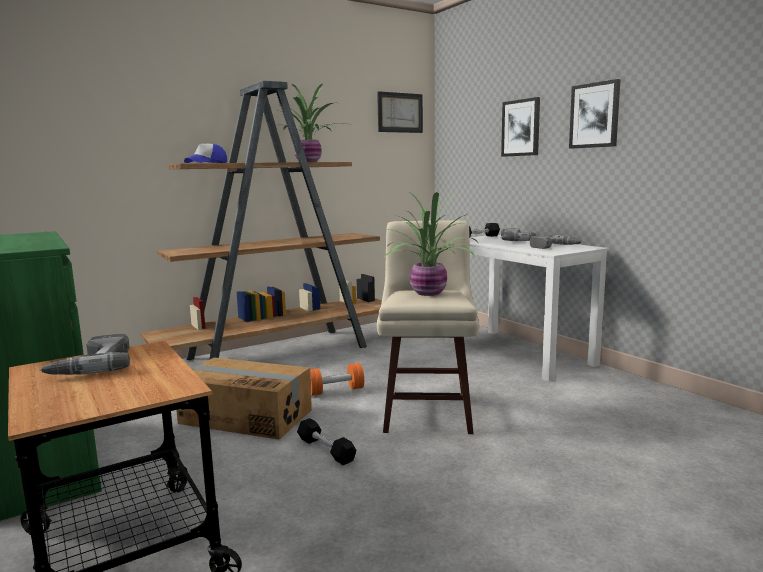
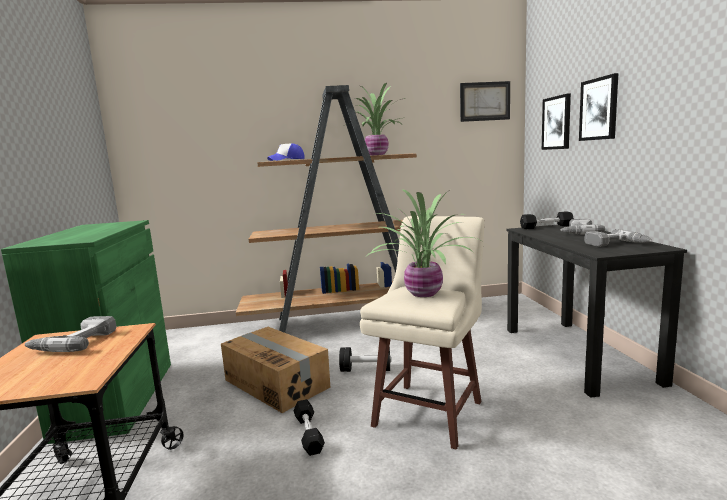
camera: 25 degrees right, 0 degrees up
(335, 391) = (365, 370): orange dumbbell -> black dumbbell
(517, 353) = (577, 354): white desk -> black desk
(594, 115) = (676, 89): picture -> picture (557, 123)

